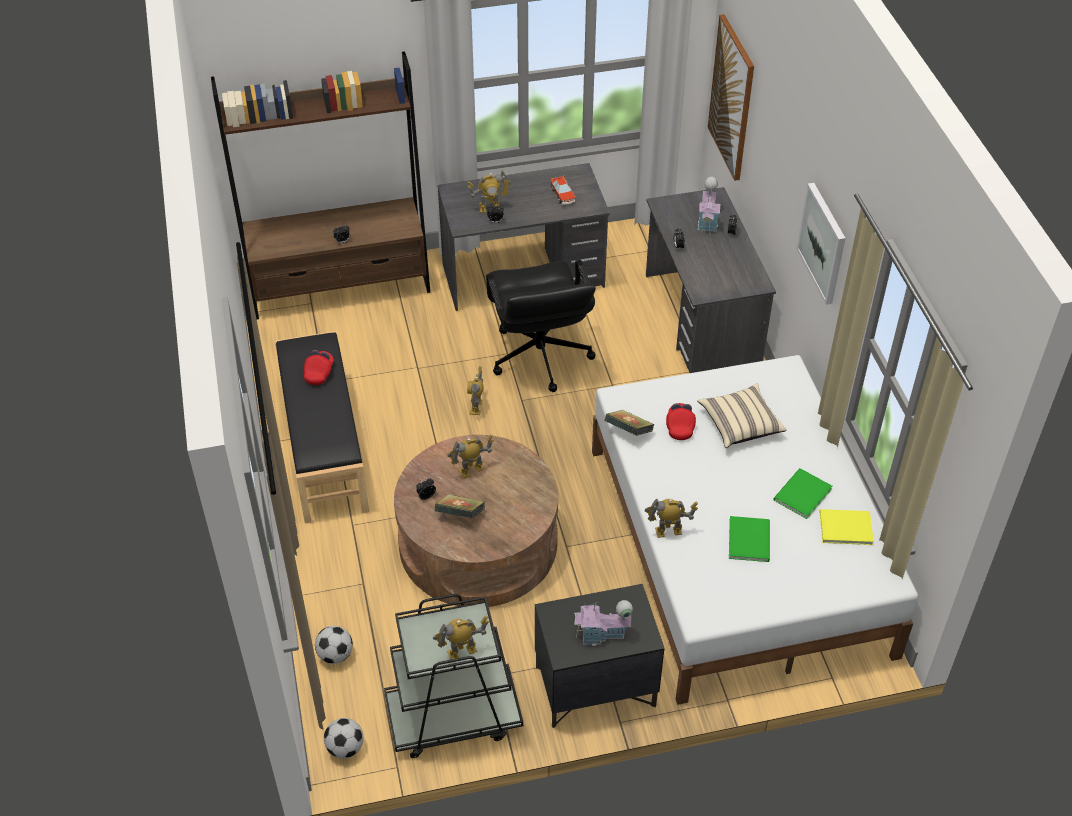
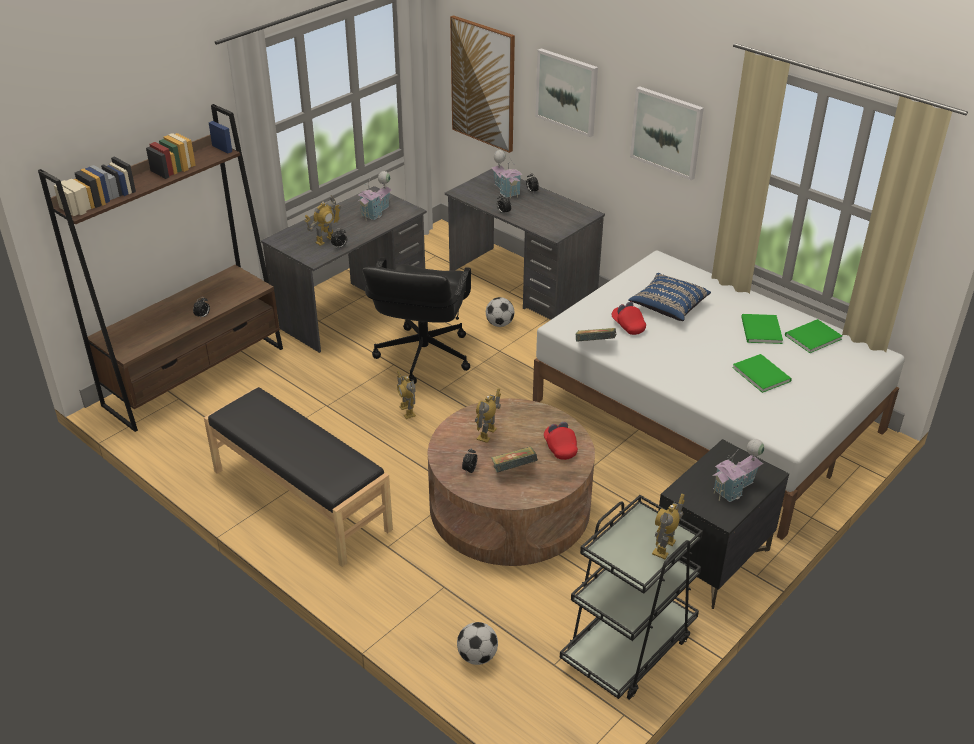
camera: 35 degrees left, 10 degrees down
(319, 372) = (276, 421): red cap -> red cap (560, 447)
(345, 748) = (564, 727): football -> football (499, 324)
(539, 357) = (422, 356): black office chair -> black office chair turned 60 degrees clockwise
(563, 195) = (376, 212): toy car -> toy house
(668, 532) = (700, 395): toy robot -> none
(740, 424) = (668, 306): beige pillow -> blue pillow
(775, 150) = (567, 92): none -> picture
(844, 527) = (811, 337): yellow book -> green book

